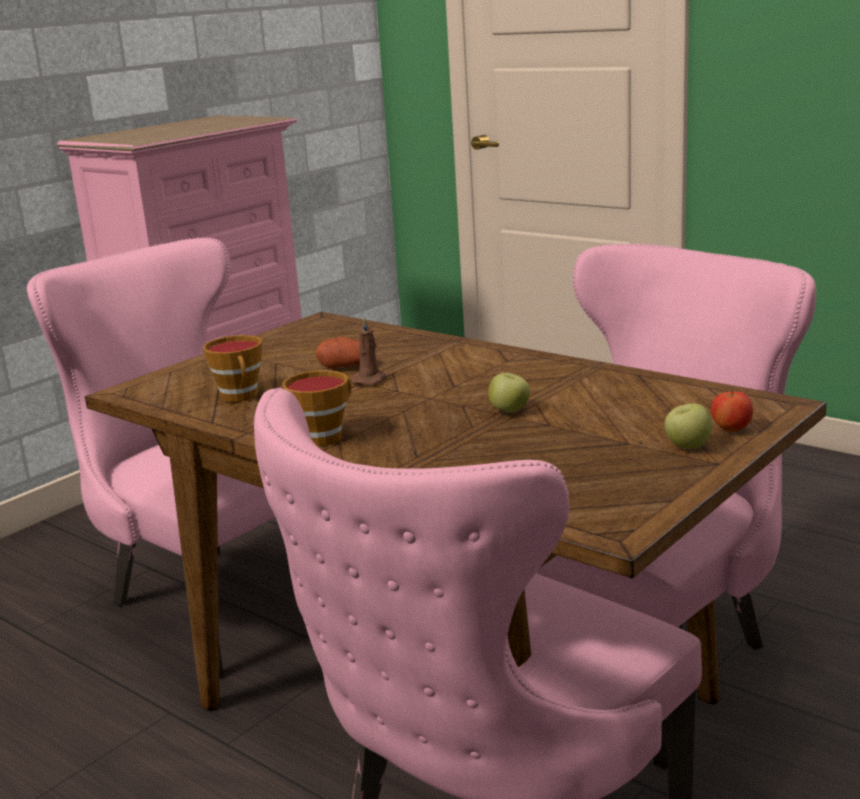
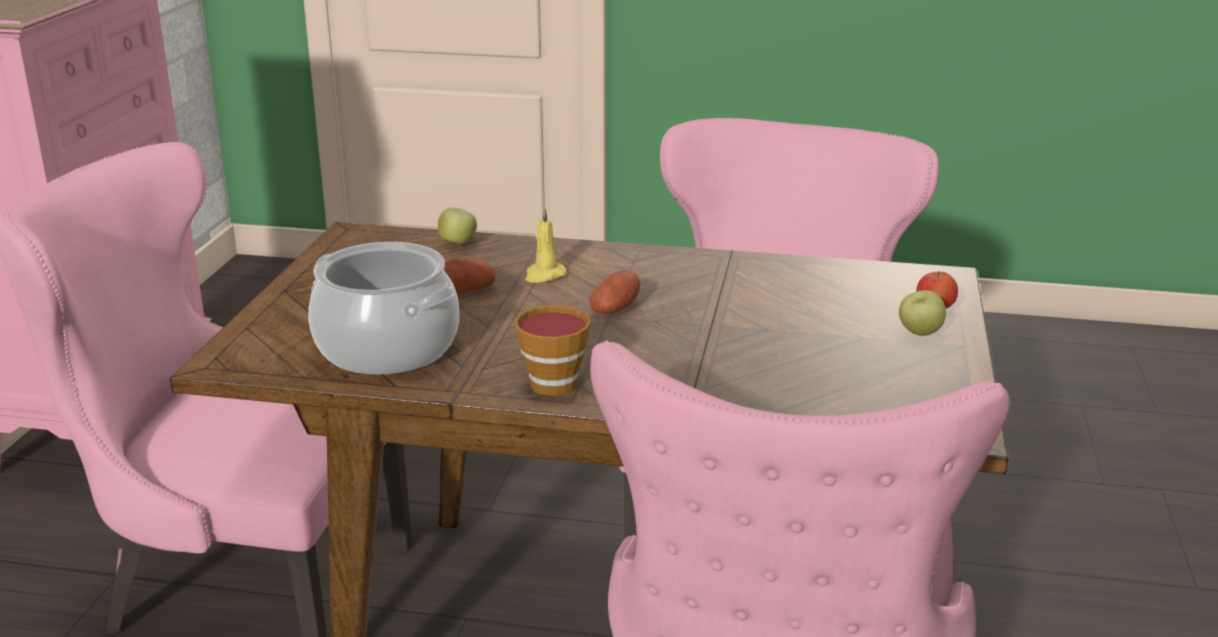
camera: 30 degrees left, 5 degrees up
(241, 397) = (388, 347): cup -> cooking pot
(371, 380) = (516, 304): brown candle -> none
(420, 363) = (544, 275): none -> yellow candle
(442, 393) = (615, 309): none -> potato
(509, 411) = (712, 320): apple -> apple (458, 243)

